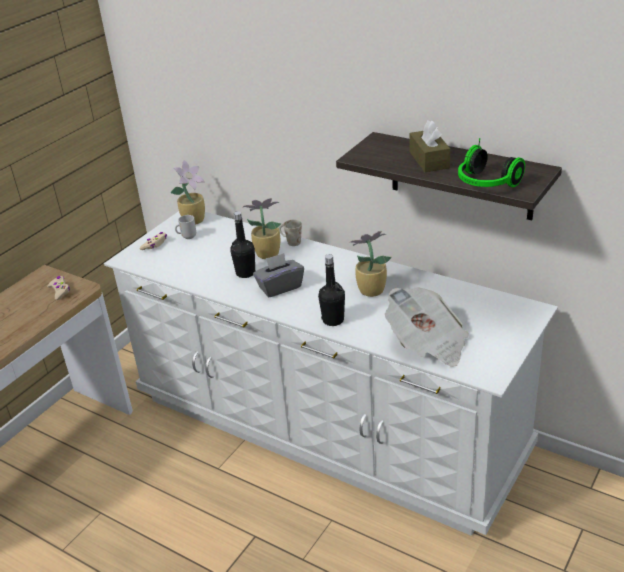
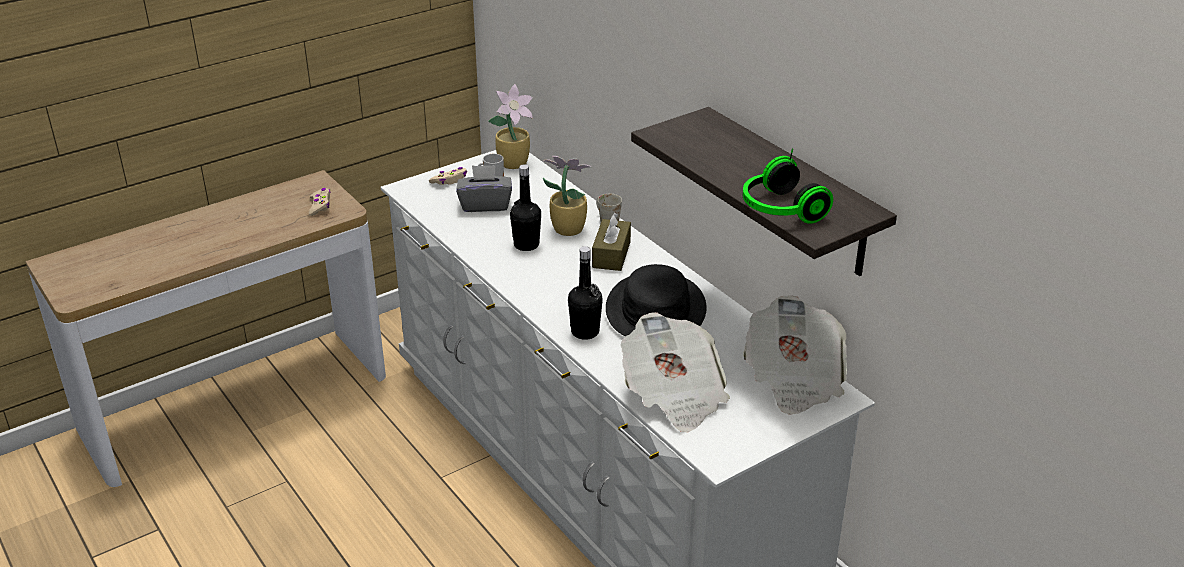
camera: 20 degrees right, 0 degrees up
(280, 287) = (553, 274): grey tissue box -> grey tissue box (485, 205)
(370, 290) = (655, 310): potted plant -> black hat
(429, 160) = (740, 161): brown tissue box -> brown tissue box (611, 254)
(496, 308) = (793, 379): none -> newspaper

